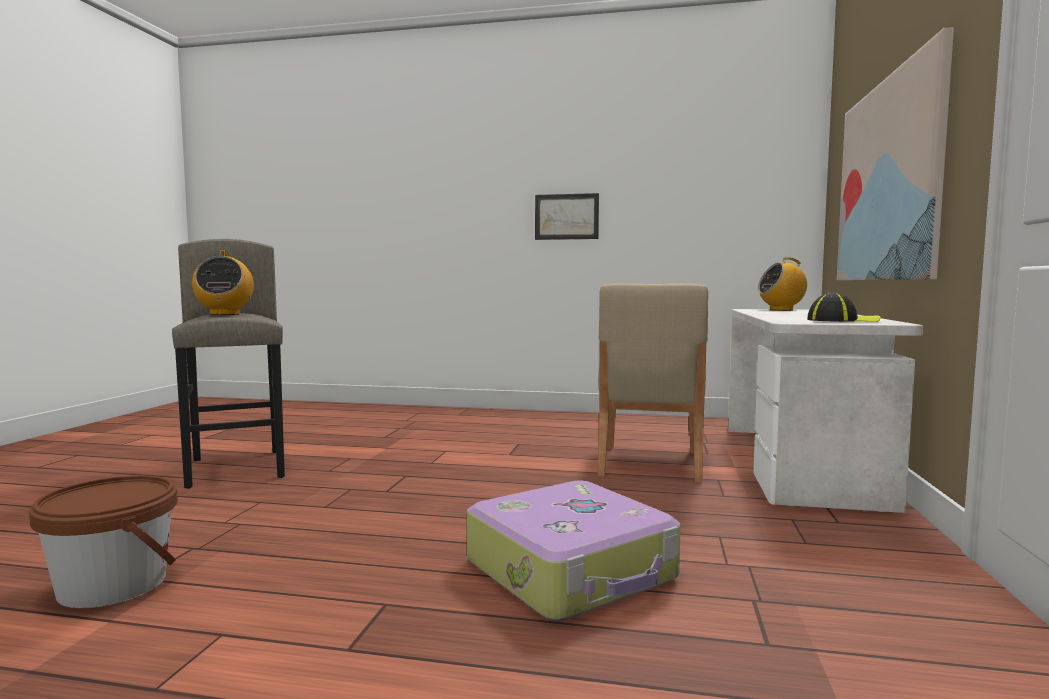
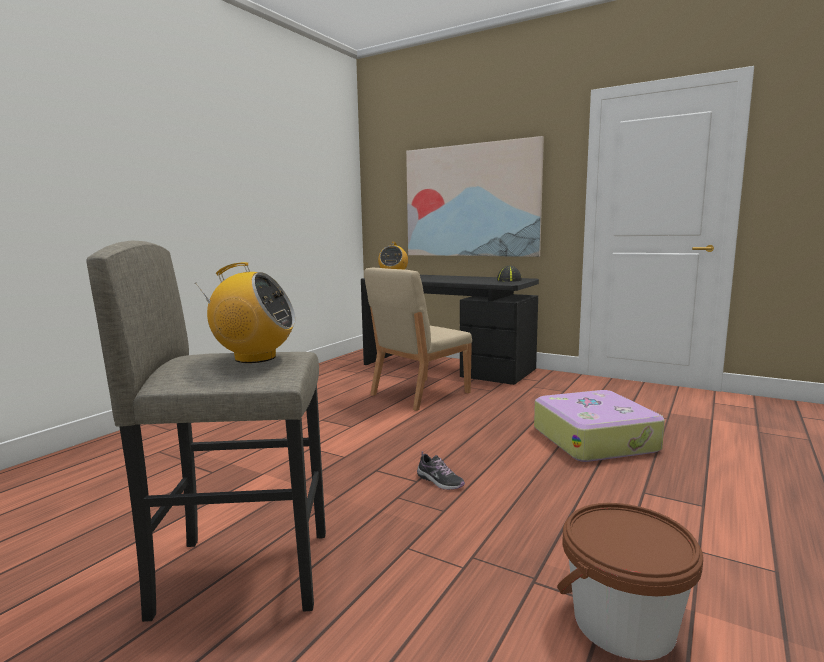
camera: 70 degrees left, 5 degrees up
(387, 499) = (439, 481): none -> shoe
(566, 216) = (218, 202): picture -> none
(649, 464) = (419, 394): beige chair -> beige chair turned 105 degrees clockwise
(800, 463) = (447, 367): white desk -> black desk

